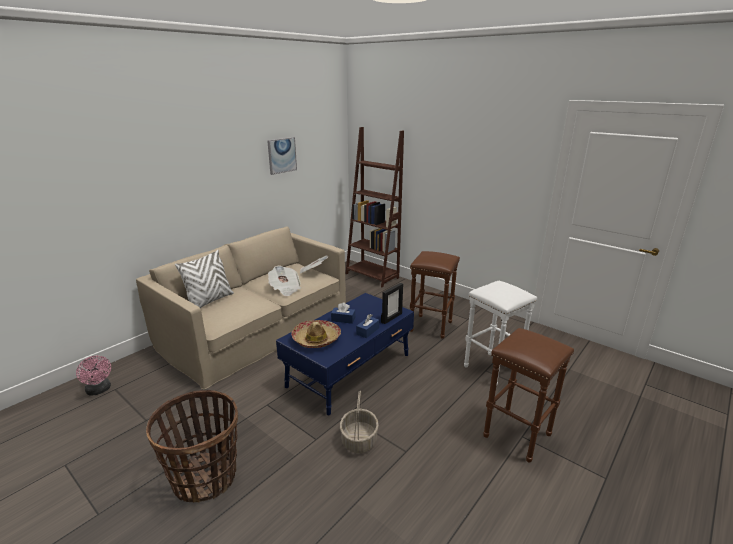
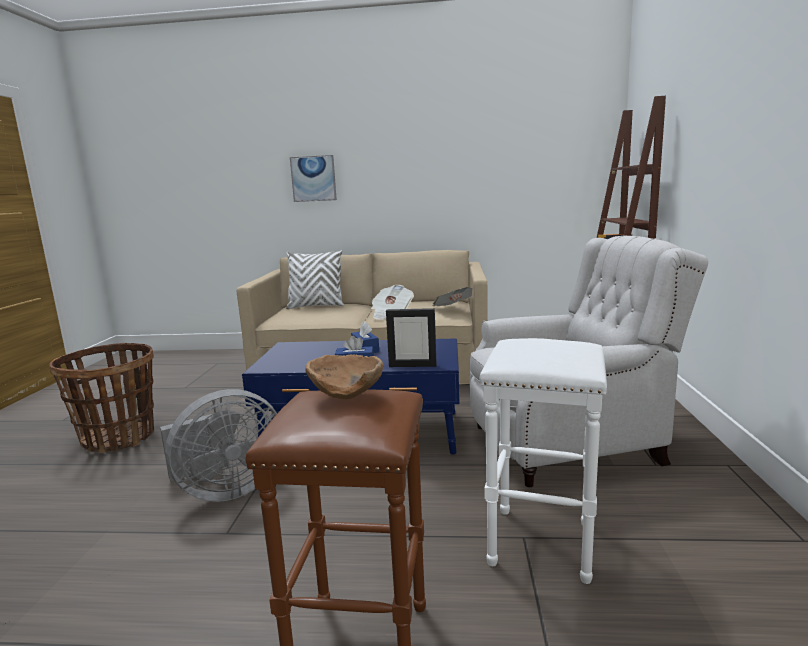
camera: 55 degrees right, 10 degrees down
(99, 390) = (211, 360): pink fan -> none
(282, 155) = (485, 155): picture -> picture (313, 178)
(316, 339) = (300, 353): hat -> none
(358, 440) = (226, 490): basket -> grey fan
(432, 326) = (567, 444): brown stool -> white armchair
(528, 339) = (348, 395): none -> brown bowl

